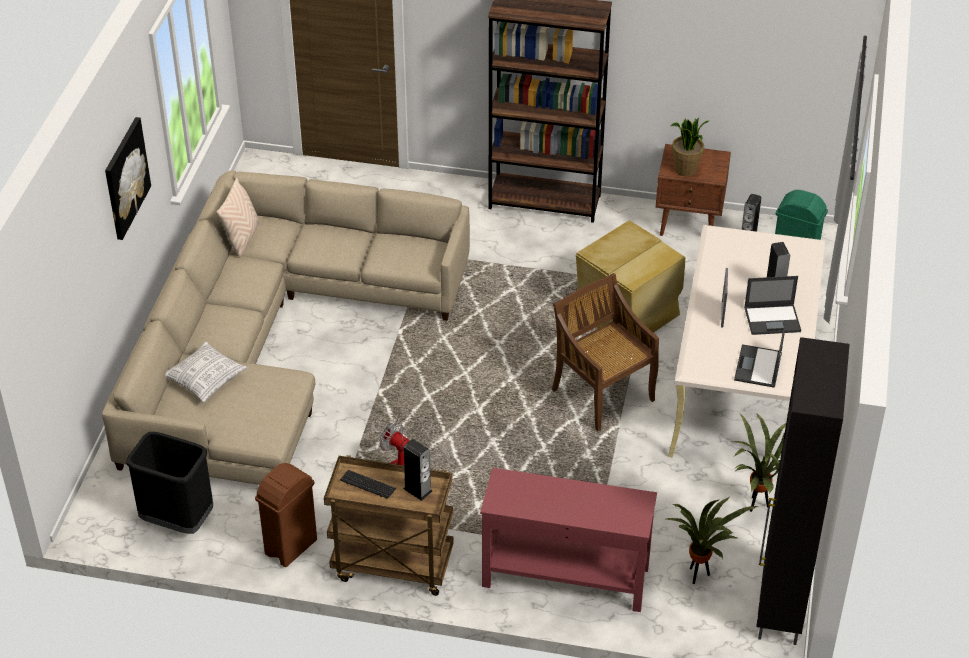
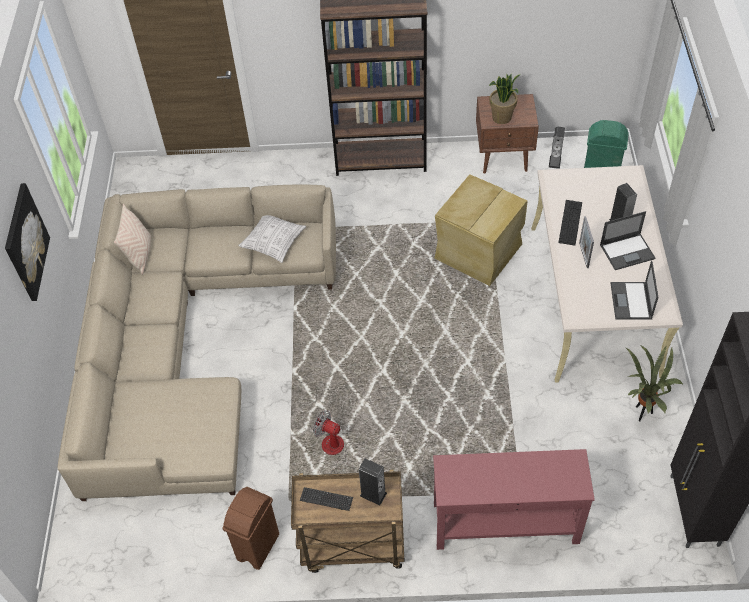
camera: 10 degrees left, 10 degrees up
(178, 520) = (149, 541): black trash can -> none
(205, 379) = (143, 406): pillow -> pillow (273, 242)
(602, 394) = (481, 333): brown chair -> none
(699, 576) = (617, 495): potted plant -> none
(719, 281) = (570, 222): none -> keyboard

